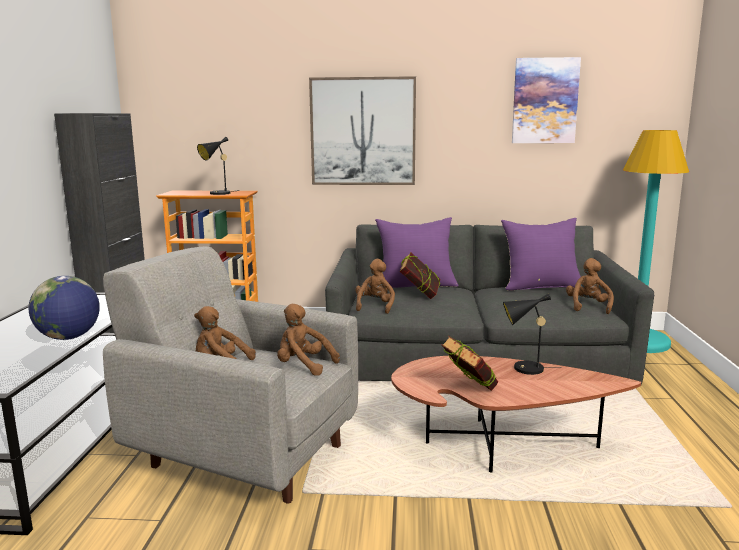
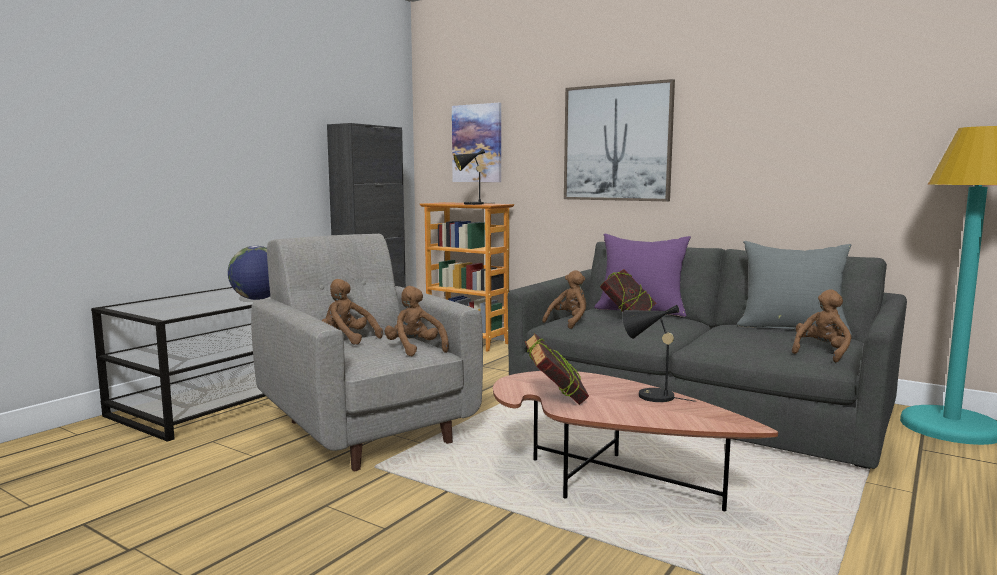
camera: 30 degrees right, 5 degrees down
(541, 286) = (792, 328): purple pillow -> grey pillow
(545, 101) = (832, 99): picture -> picture (477, 143)

